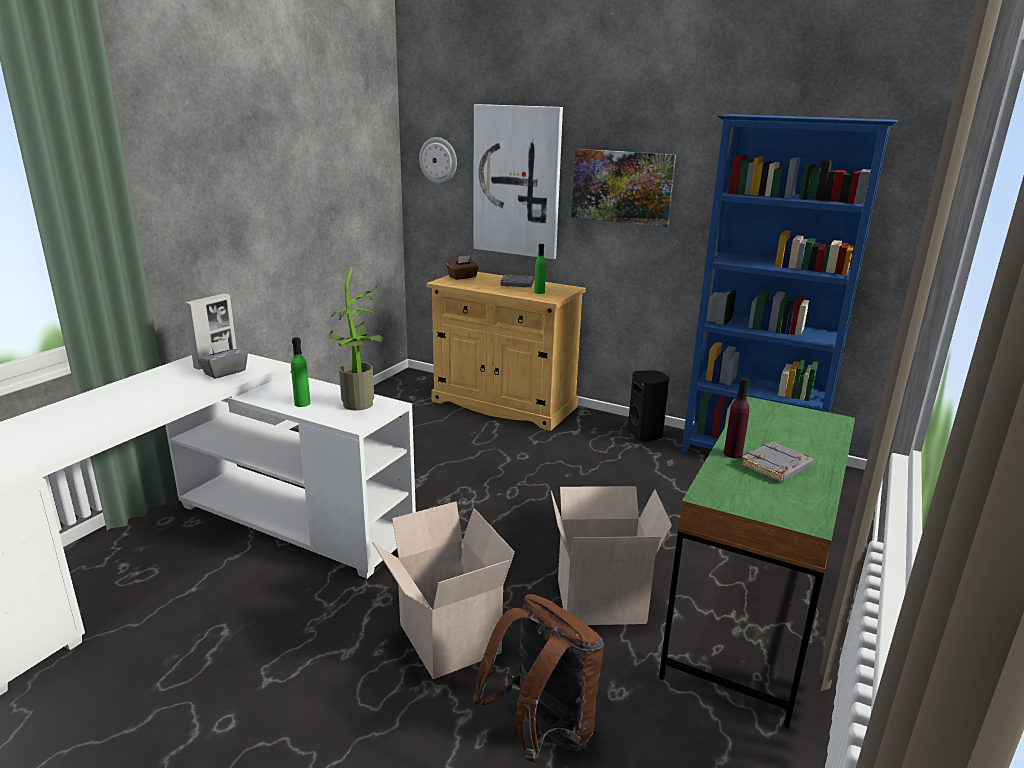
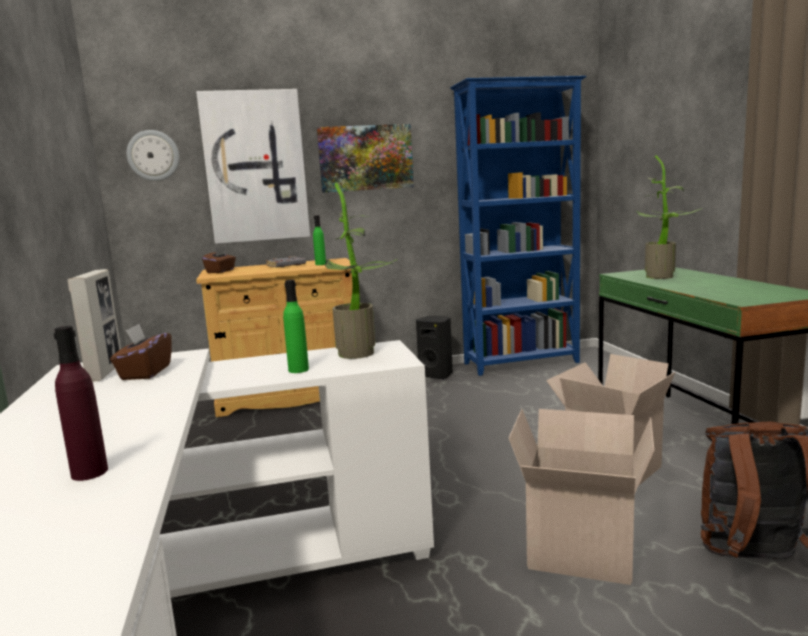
camera: 40 degrees left, 10 degrees down
(225, 372) = (145, 372): grey tissue box -> brown tissue box
(732, 454) = (686, 288): purple bottle -> purple bottle (89, 472)
(776, 467) = (721, 286): grey book -> none
(781, 428) = (663, 276): none -> potted plant

